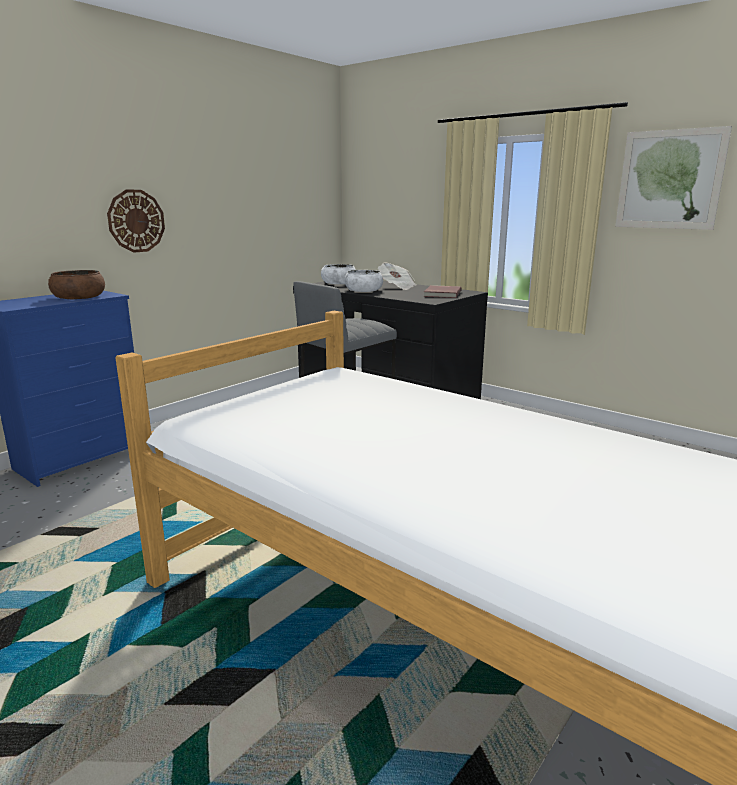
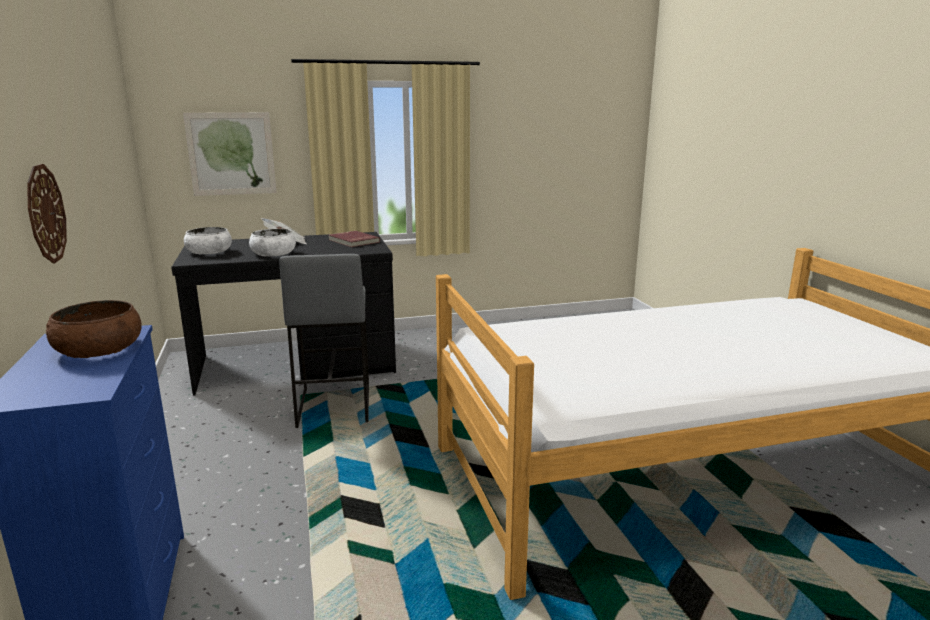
camera: 55 degrees left, 0 degrees up
(669, 179) = (509, 123): picture -> picture (231, 154)

